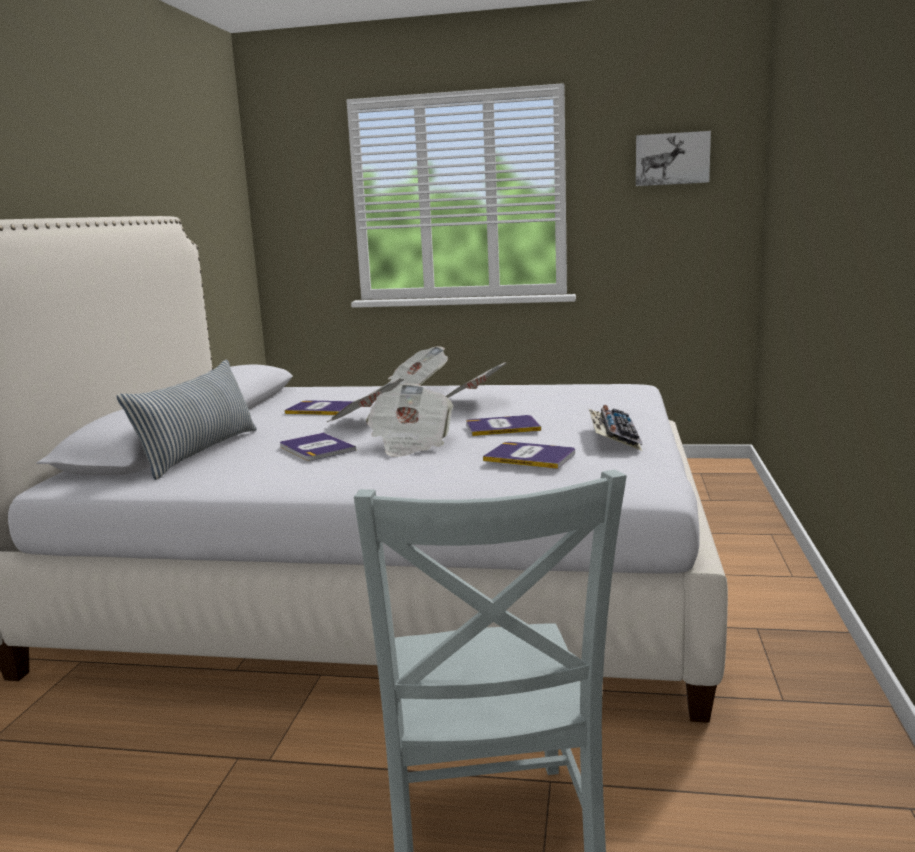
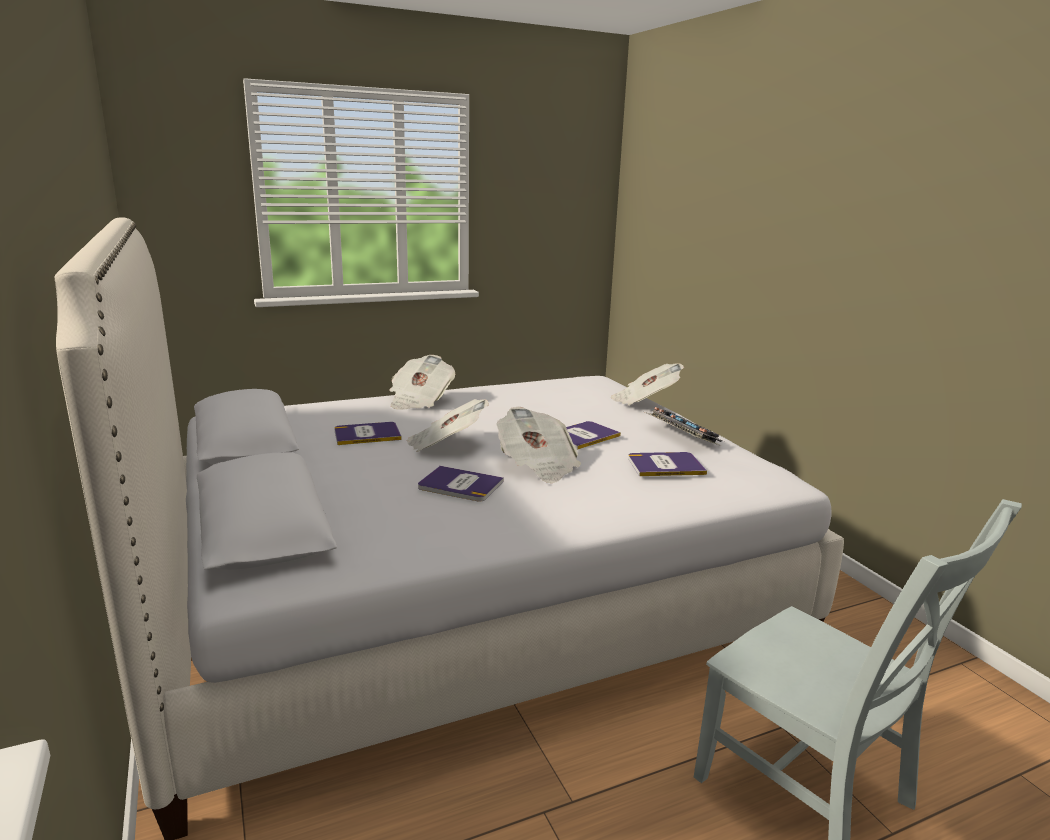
camera: 35 degrees left, 5 degrees up
(199, 452) = (339, 511): pillow -> none
(471, 403) = (502, 411): newspaper -> newspaper (644, 401)
(672, 159) = (554, 173): picture -> none

